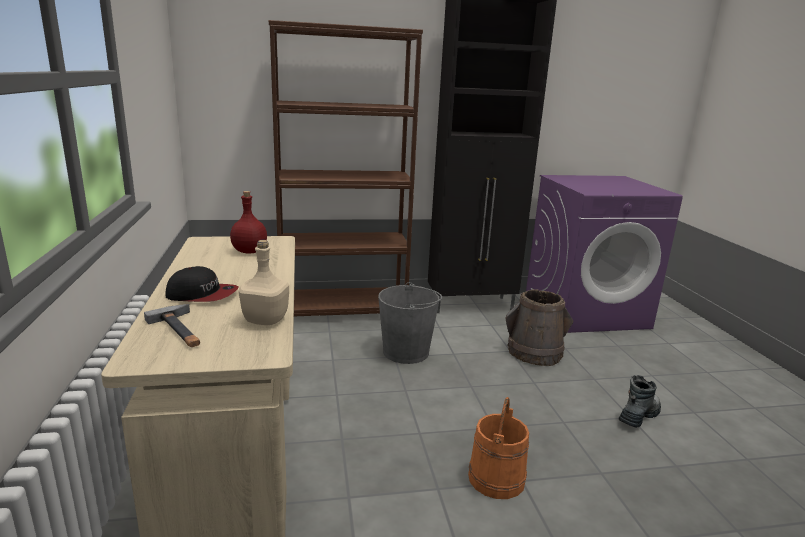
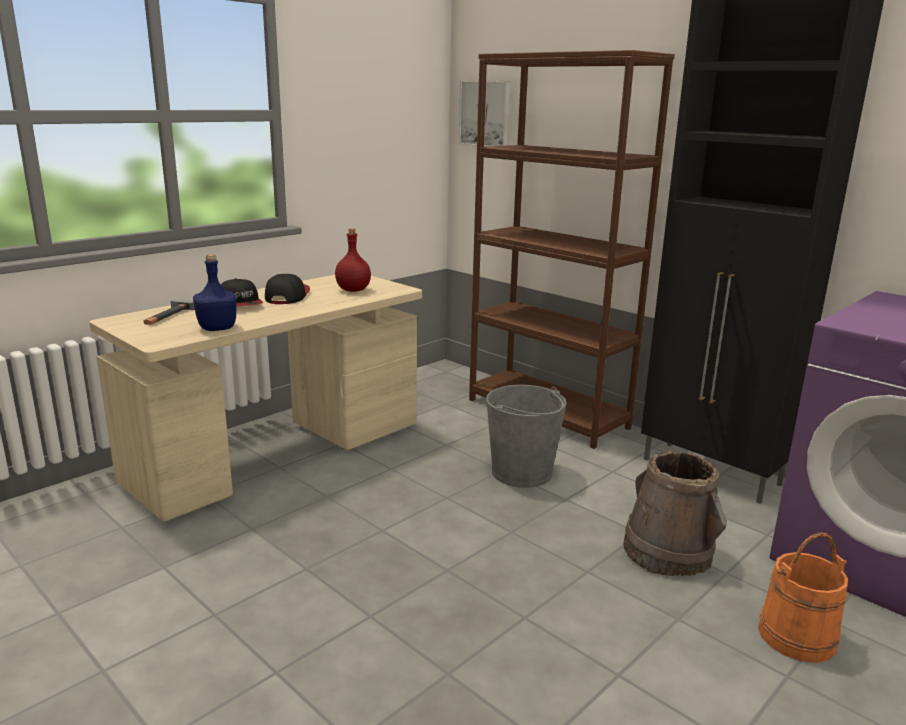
camera: 55 degrees right, 0 degrees up
(216, 273) = (287, 296): none -> cap
(225, 73) = (486, 114): none -> picture
(265, 320) = (216, 328): beige bottle -> blue bottle
(496, 478) = (356, 597): orange bucket -> orange bucket (796, 635)
(638, 416) = (633, 683): boot -> none

